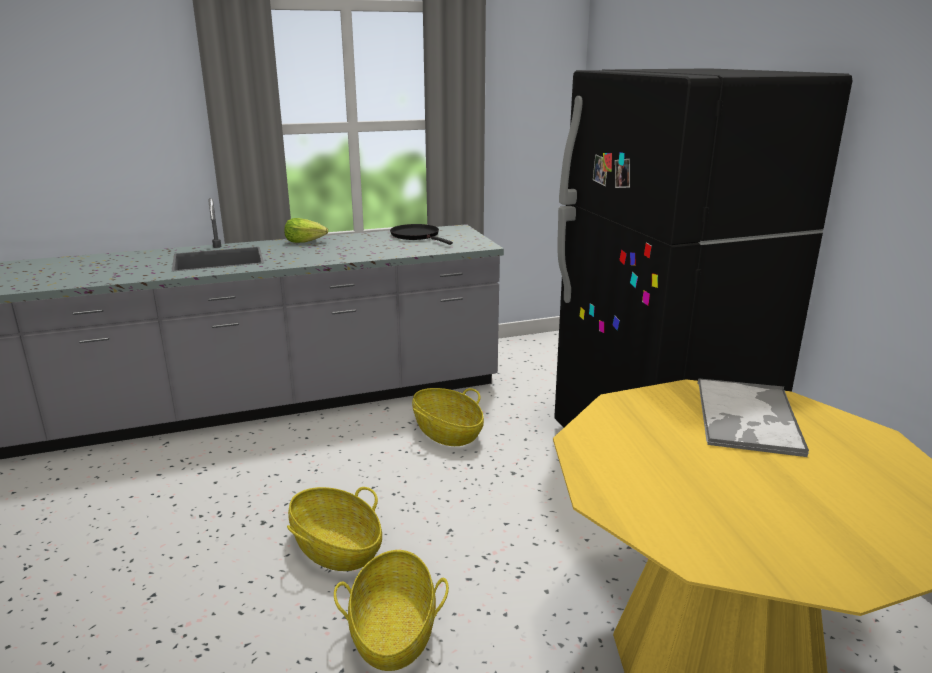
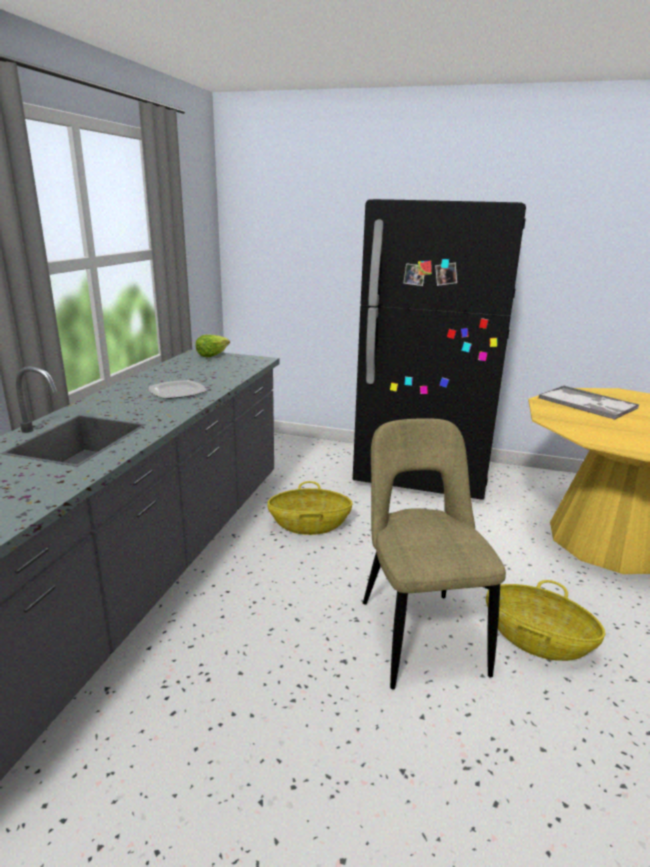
camera: 55 degrees left, 0 degrees up
(305, 241) = (110, 397): lettuce -> lettuce (212, 355)
(336, 549) = (419, 632): basket -> beige chair
(345, 250) = (177, 392): none -> plate
(417, 236) = (189, 366): black frying pan -> none

